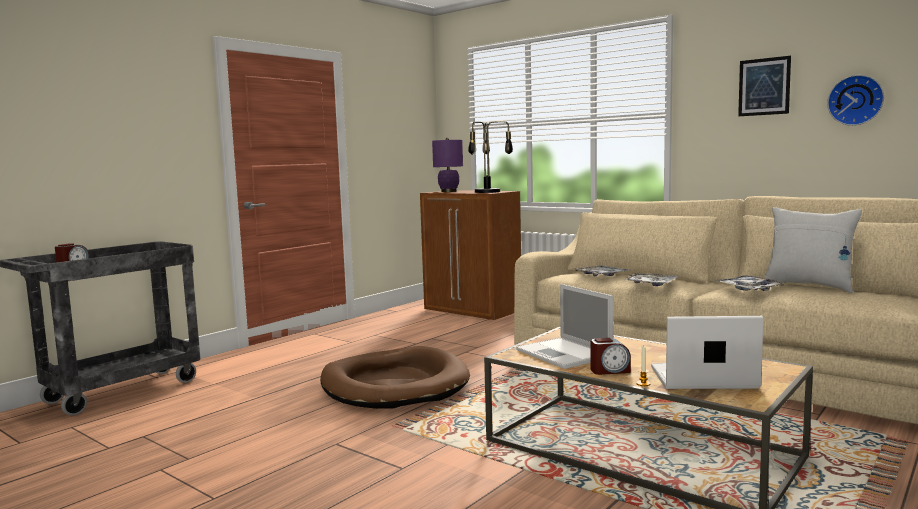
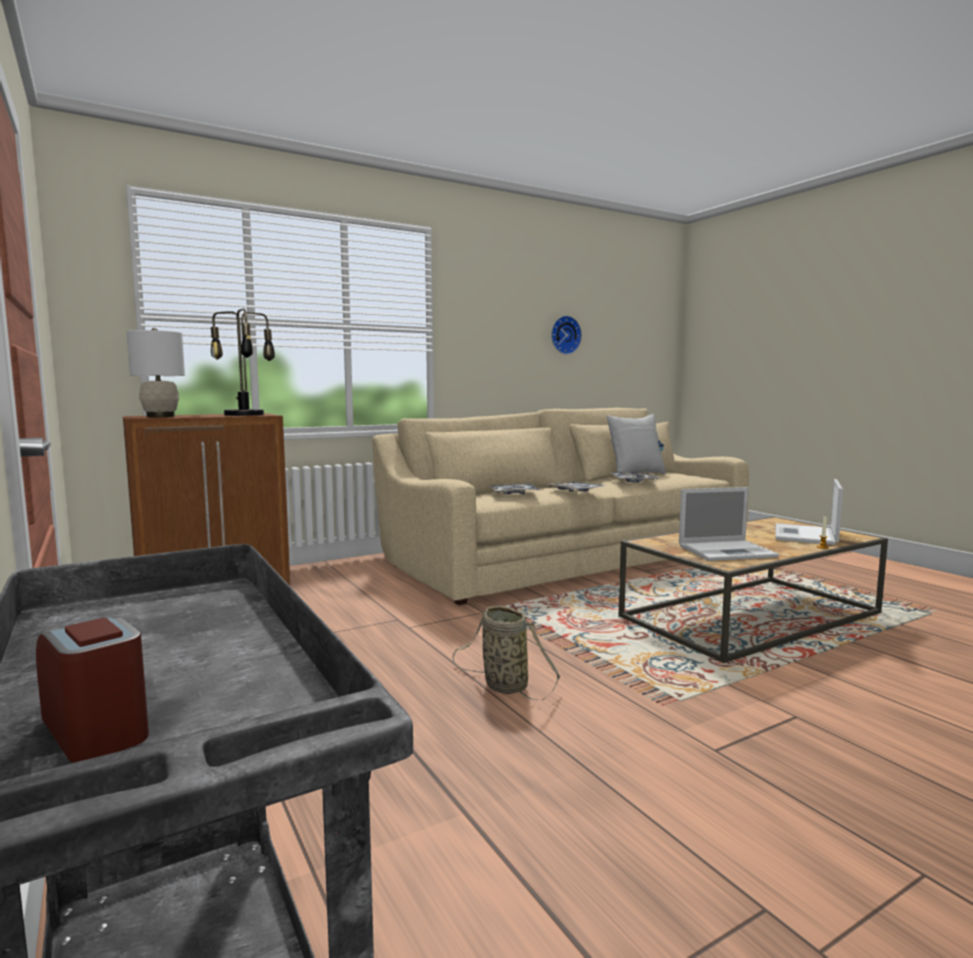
camera: 70 degrees left, 0 degrees up
(394, 385) = (502, 685): brown dog bed -> basket
(448, 191) = (160, 416): purple table lamp -> white table lamp
(609, 371) = (785, 548): alarm clock -> none
(764, 86) = (508, 315): picture -> none

